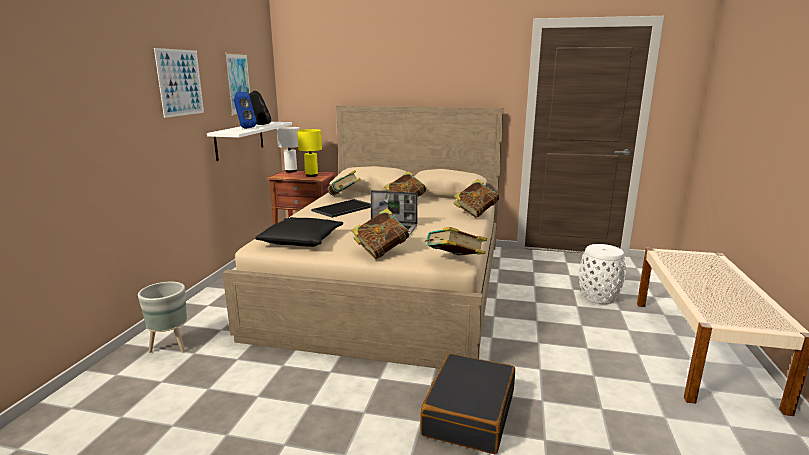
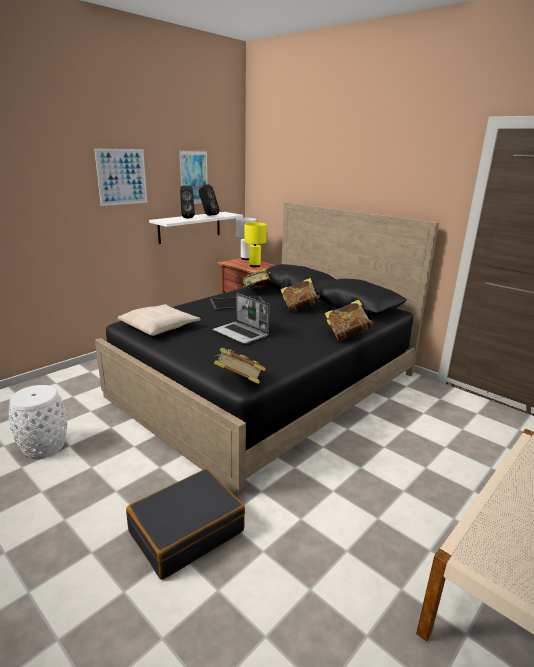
camera: 30 degrees right, 5 degrees up
(170, 347) = (65, 386): grey planter -> none
(245, 128) = (187, 218): blue speaker -> black speaker
(302, 240) = (159, 327): black pillow -> beige pillow
(381, 252) = (197, 355): book -> none
(391, 285) = (268, 384): beige bed -> black bed
(598, 297) = (465, 466): white stool -> white stool (44, 446)

